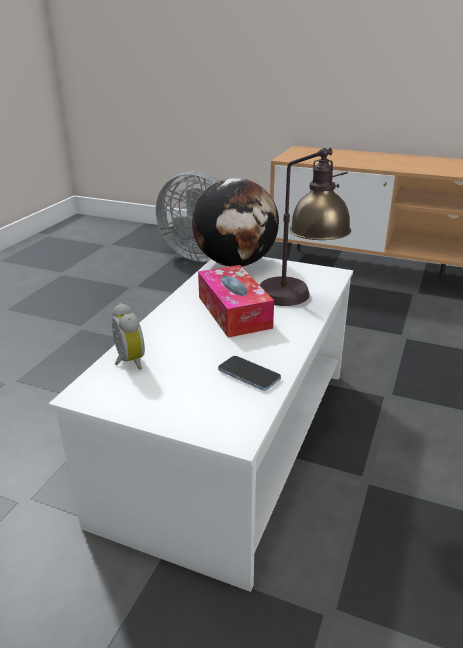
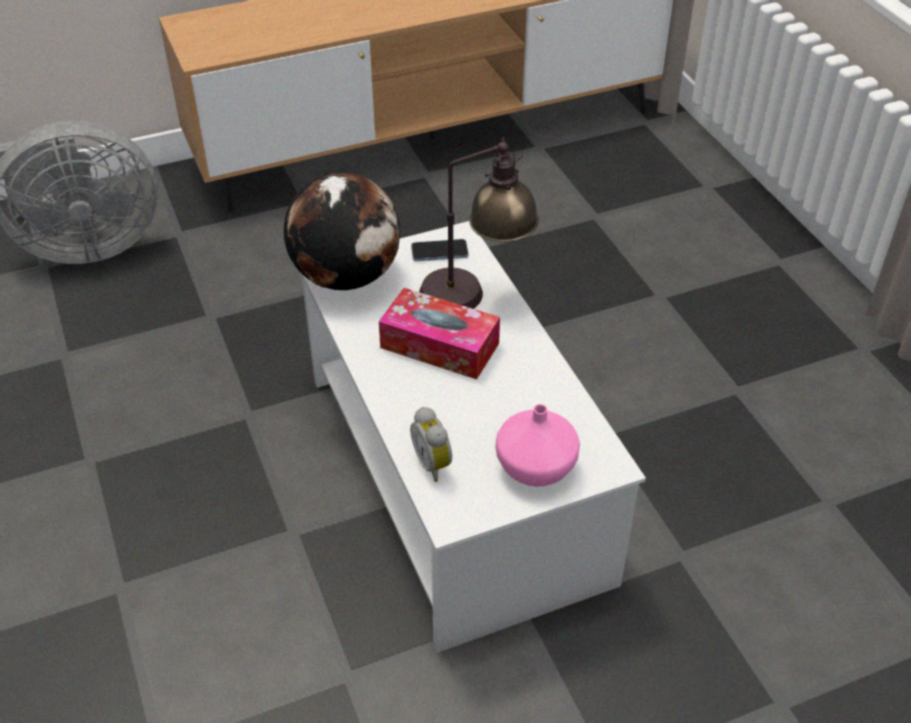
camera: 45 degrees left, 15 degrees up
(127, 362) = (434, 464): alarm clock -> alarm clock turned 135 degrees counterclockwise
(183, 403) = (537, 468): none -> pink vase
(249, 374) = (547, 406): phone -> phone (439, 252)

